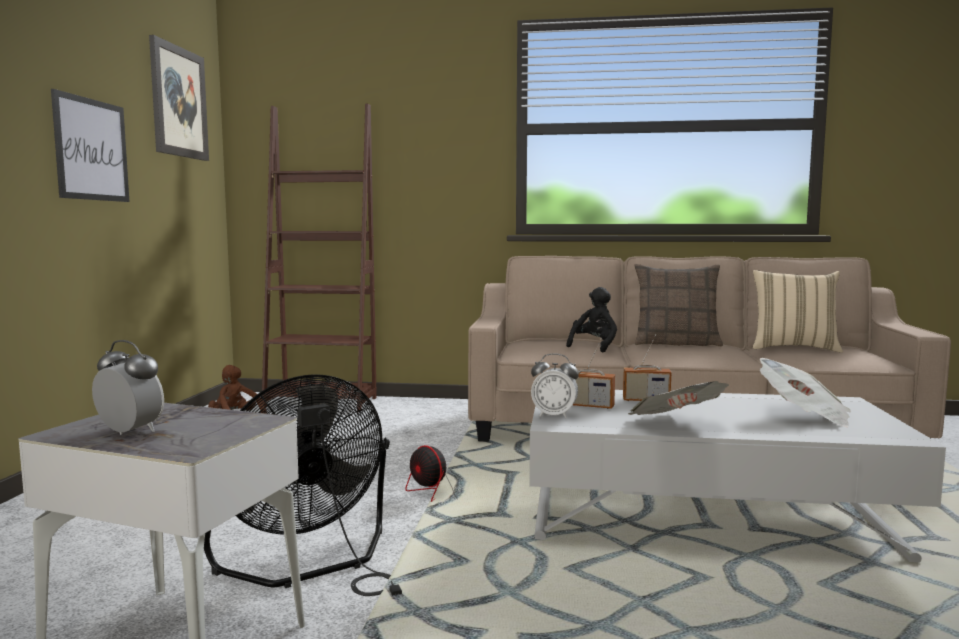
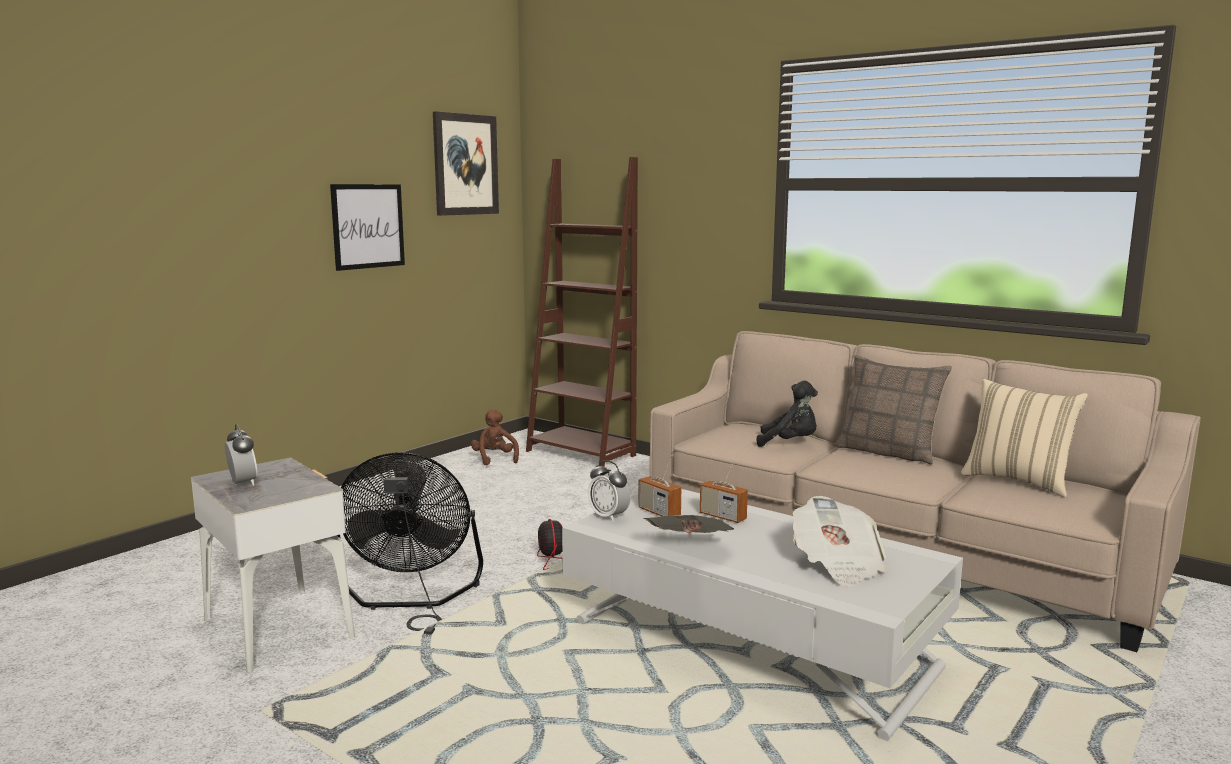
camera: 30 degrees right, 5 degrees up
(594, 346) = (790, 443): black plush toy -> black plush toy turned 45 degrees clockwise

